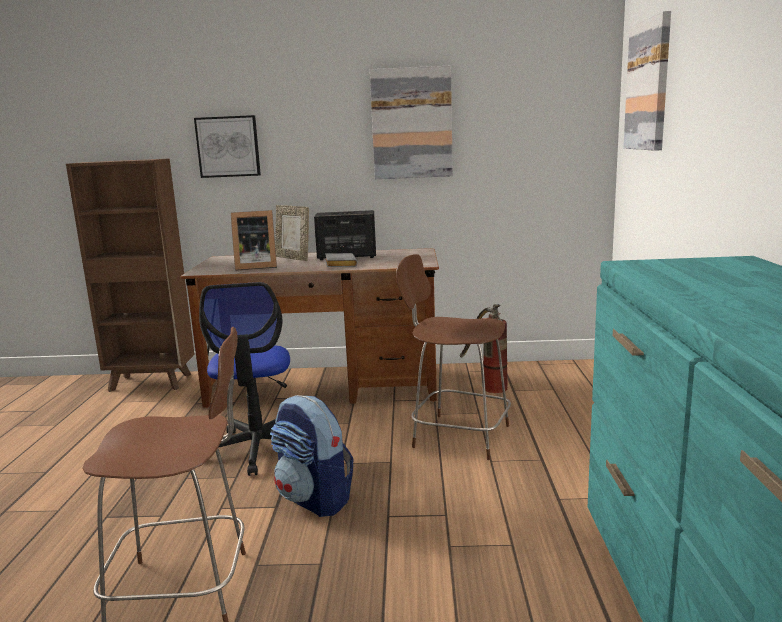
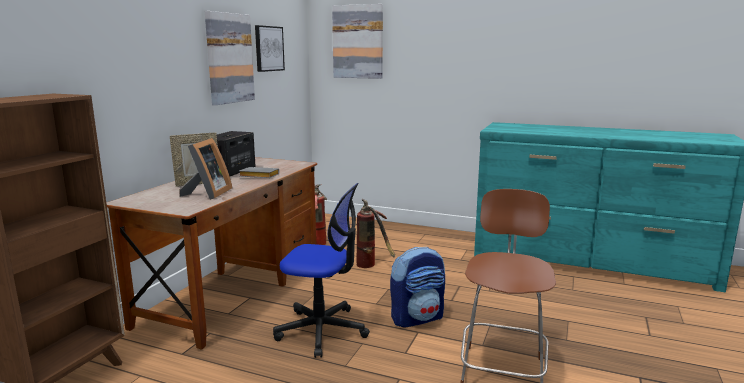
camera: 70 degrees left, 0 degrees up
(228, 146) = (102, 78): picture -> picture (268, 48)
(457, 435) = (372, 265): brown chair -> fire extinguisher

